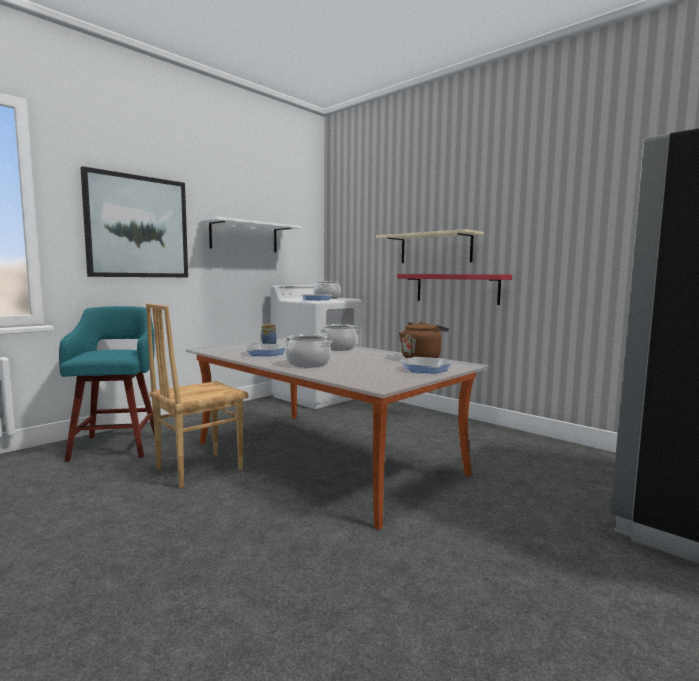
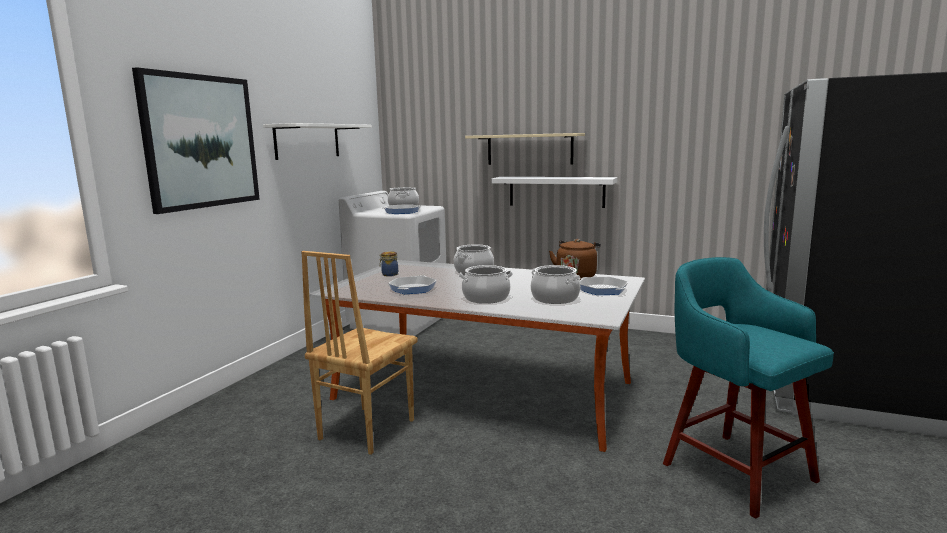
camera: 20 degrees left, 5 degrees up
(116, 445) = (230, 421): turquoise stool -> turquoise stool (734, 470)
(367, 370) = (555, 298): none -> cooking pot
(456, 288) = (556, 191): red shelf -> white shelf

